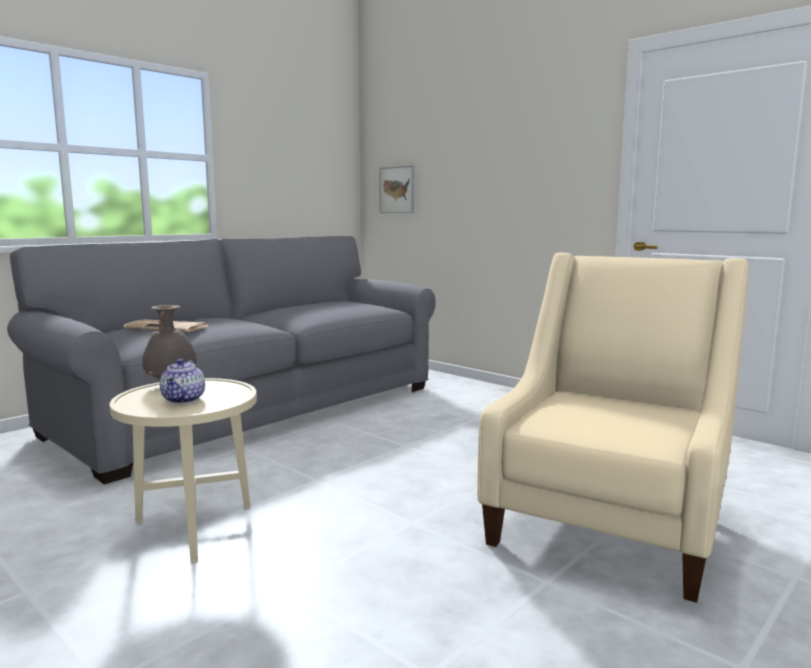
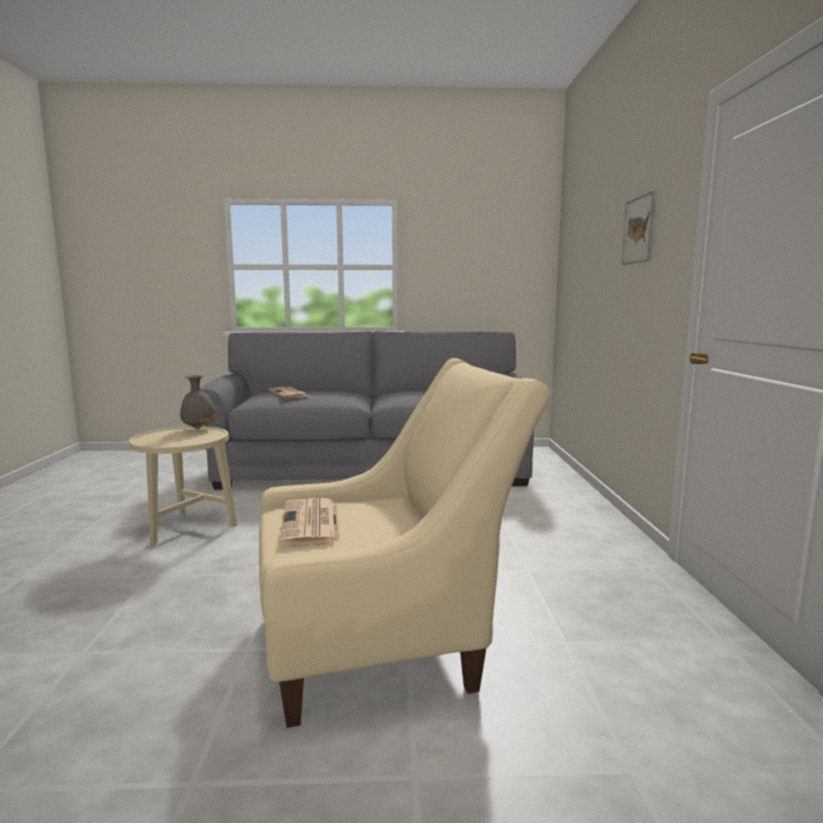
camera: 45 degrees right, 0 degrees up
(184, 399) = (174, 438): teapot -> none
(397, 190) = (570, 287): picture -> picture (639, 230)
(587, 423) = (311, 523): none -> newspaper

